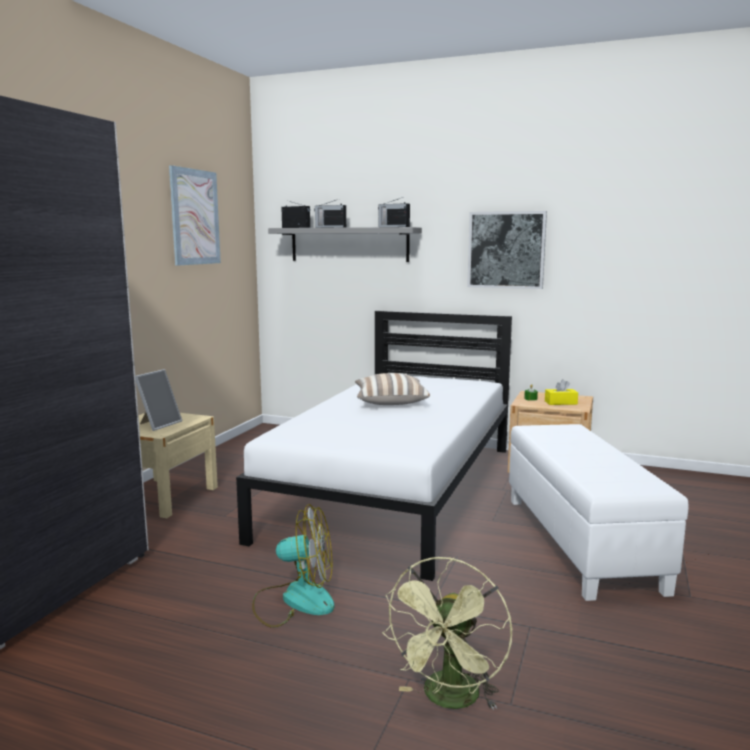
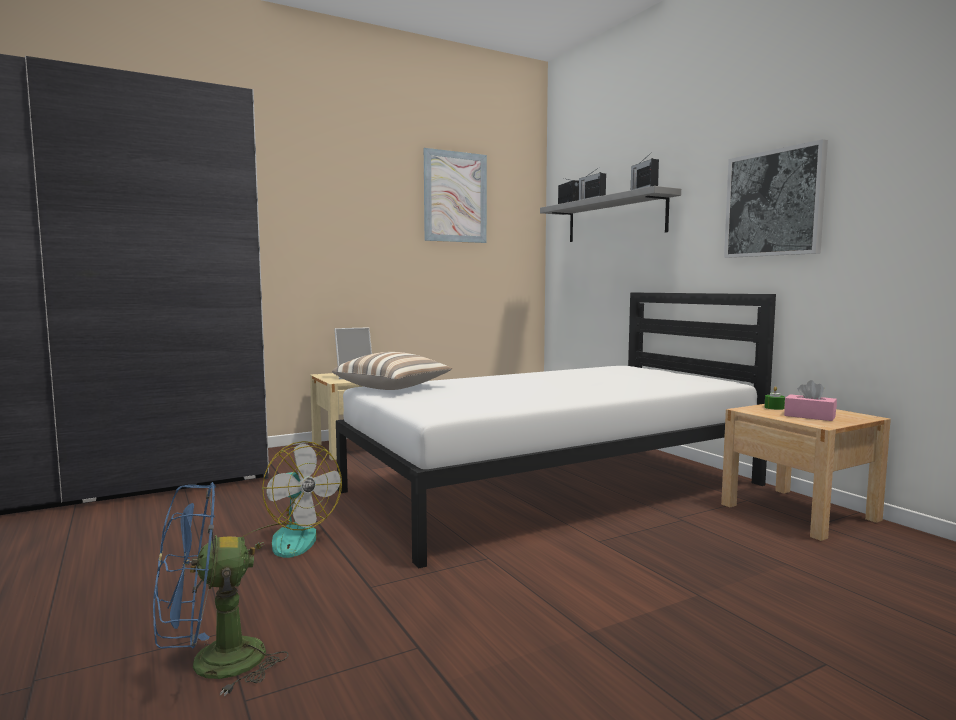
camera: 40 degrees right, 5 degrees down
(390, 402) = (555, 381): pillow -> pillow (393, 388)
(449, 700) = (211, 665): green fan -> blue fan
(560, 403) = (809, 416): yellow tissue box -> pink tissue box
(578, 541) = (666, 595): white ottoman -> none

